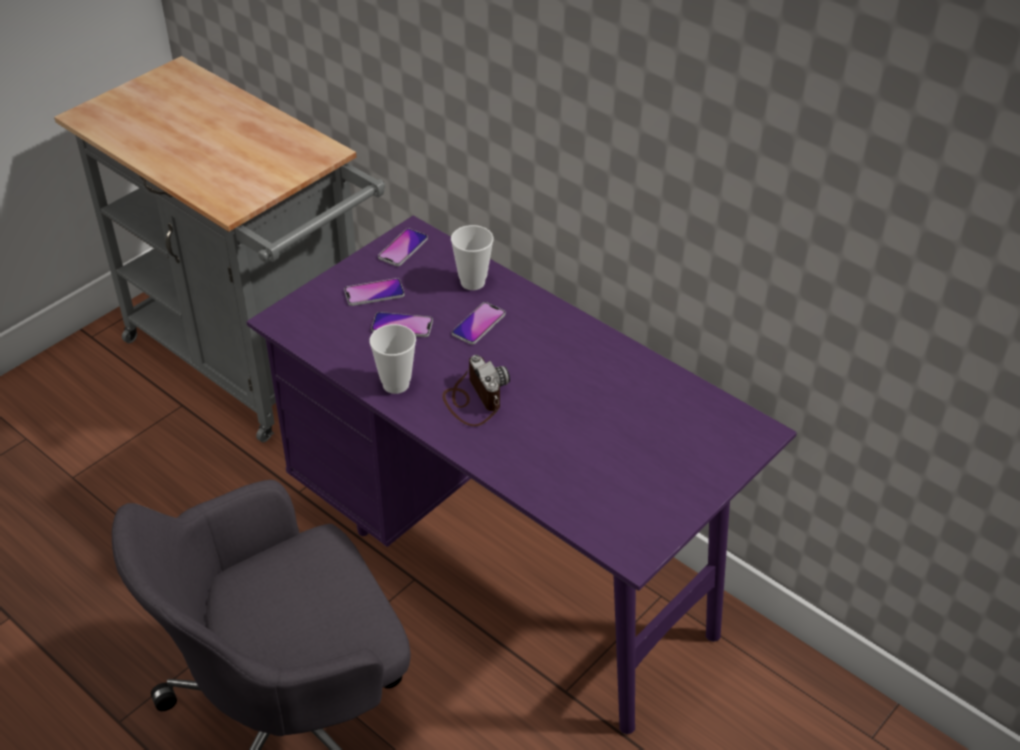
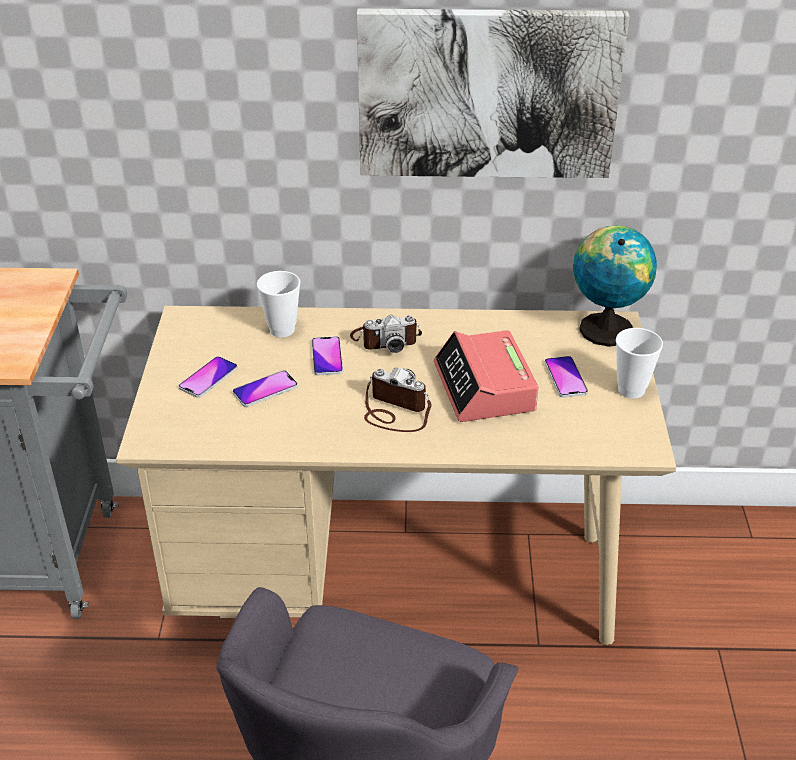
camera: 40 degrees left, 5 degrees down
(396, 384) = (318, 435): cup -> cup (631, 390)
(403, 248) = (189, 333): phone -> phone (565, 378)
(509, 565) = (398, 582): purple desk -> beige desk
(542, 334) = (386, 339): none -> camera
(567, 422) = (484, 388): none -> alarm clock
(681, 142) = (487, 93): none -> picture
(743, 429) = (605, 327): none -> globe

